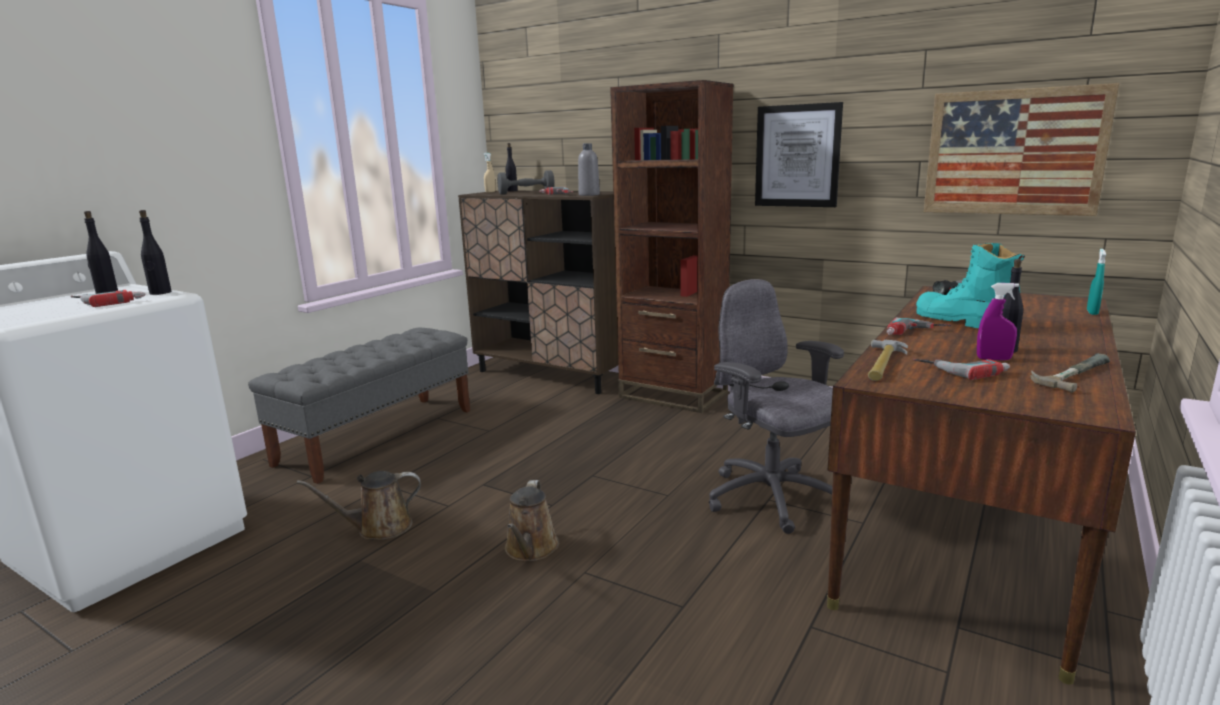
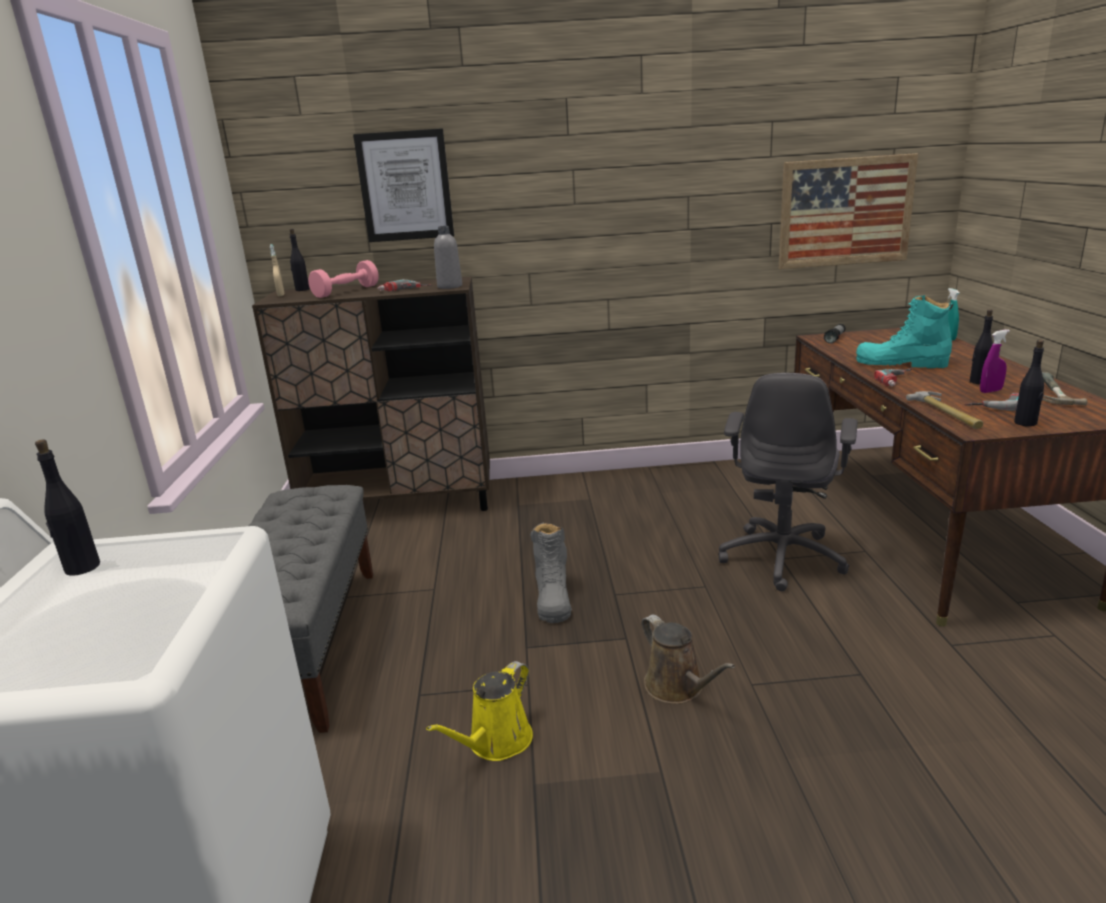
camera: 35 degrees left, 5 degrees up
(109, 301) = (156, 577): power drill -> none
(160, 293) = (195, 541): black bottle -> black bottle (1025, 423)
(379, 528) = (496, 742): brown watering can -> yellow watering can
(526, 193) = (346, 292): grey dumbbell -> pink dumbbell
(548, 462) = (552, 598): none -> grey boot
(673, 395) = (560, 489): brown bookcase -> none
(771, 499) = (783, 557): grey office chair -> grey office chair turned 90 degrees counterclockwise
(797, 156) = (660, 225): picture -> picture (405, 186)

